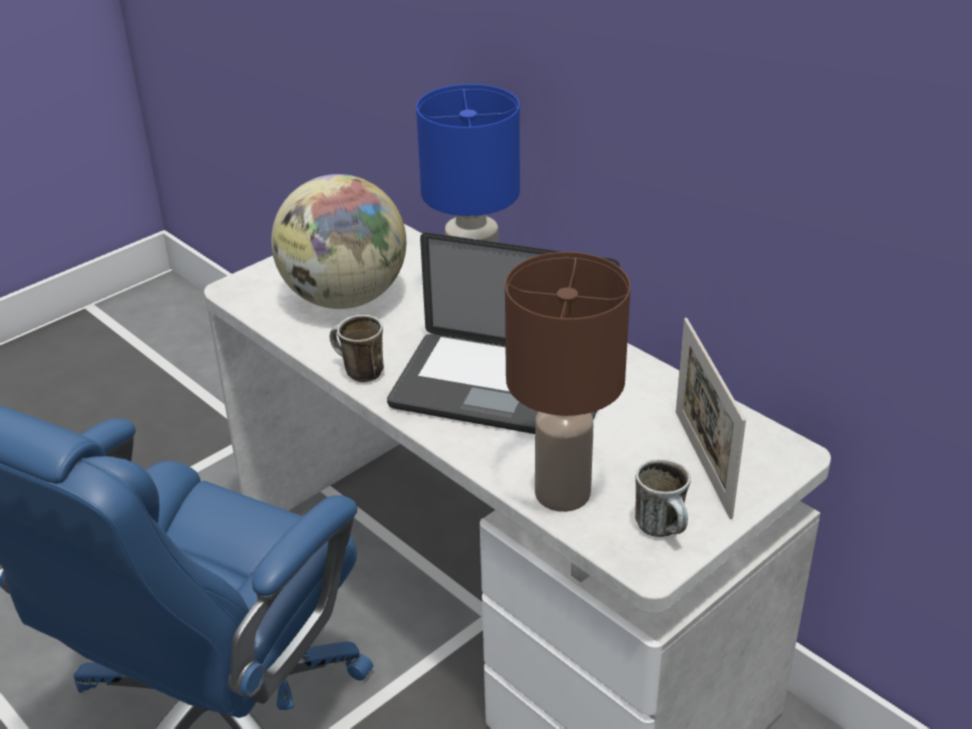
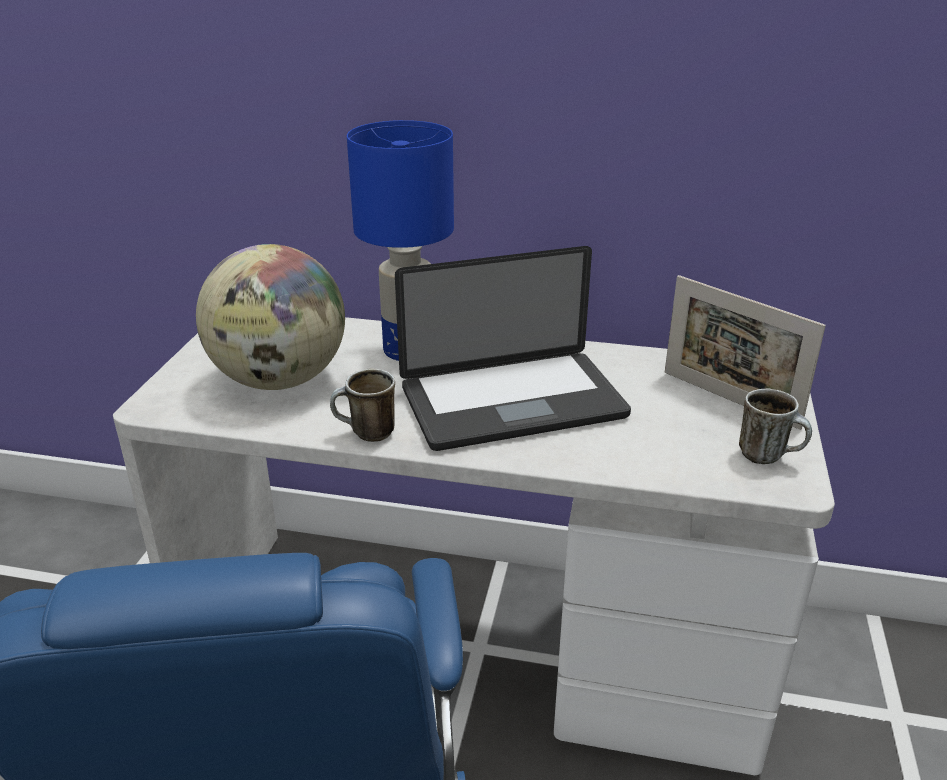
camera: 35 degrees left, 5 degrees down
(561, 492) = (660, 460): brown table lamp -> none

